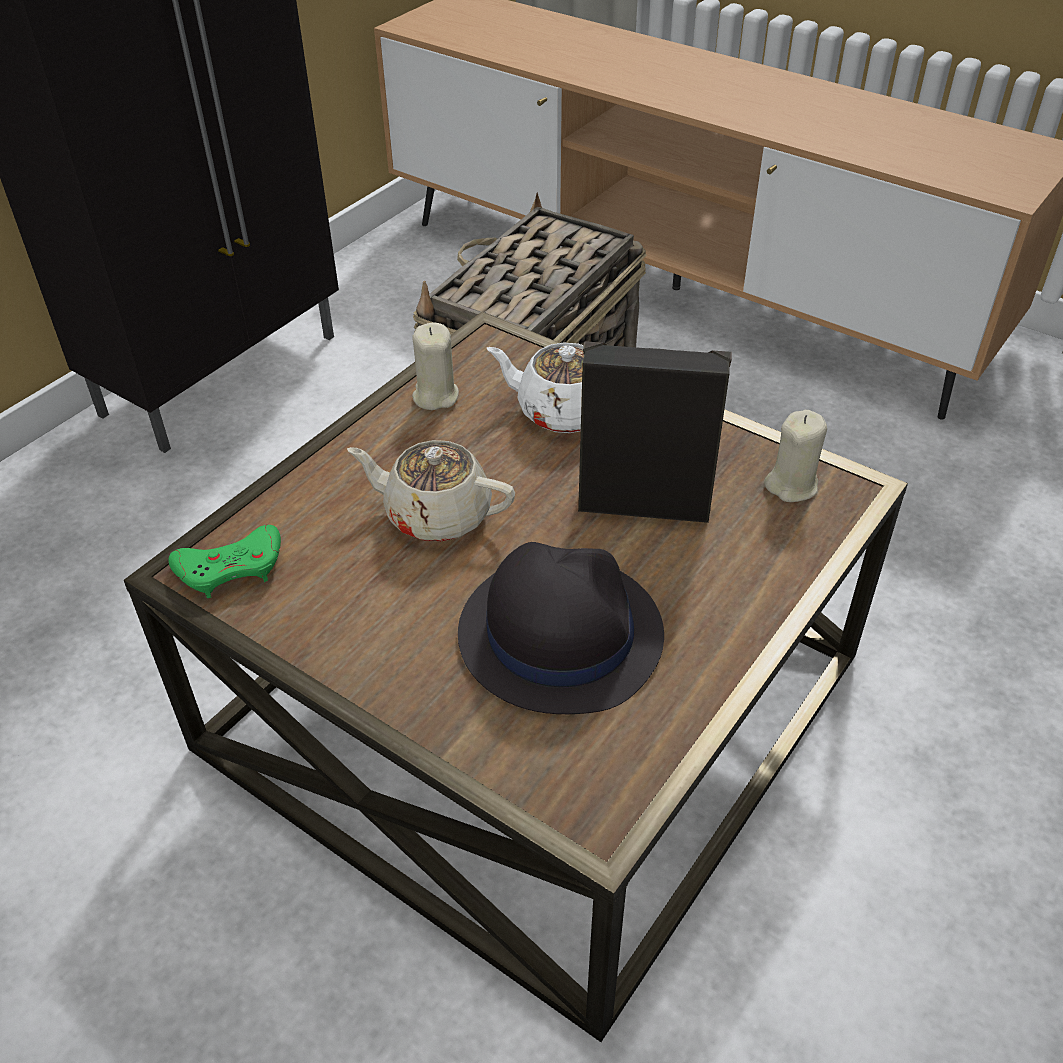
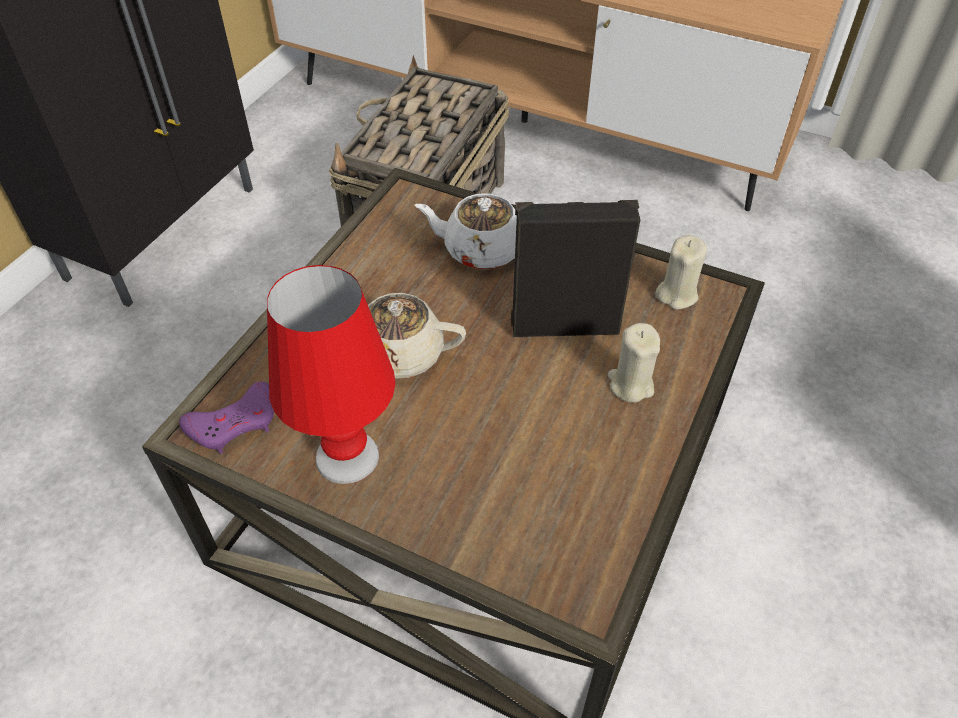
camera: 10 degrees left, 5 degrees up
(231, 568) = (234, 423): green game controller -> purple game controller
(349, 619) = (346, 456): none -> red table lamp
(435, 396) = (373, 247): beige candle -> beige candle (630, 384)
(559, 633) = (521, 446): black hat -> none

